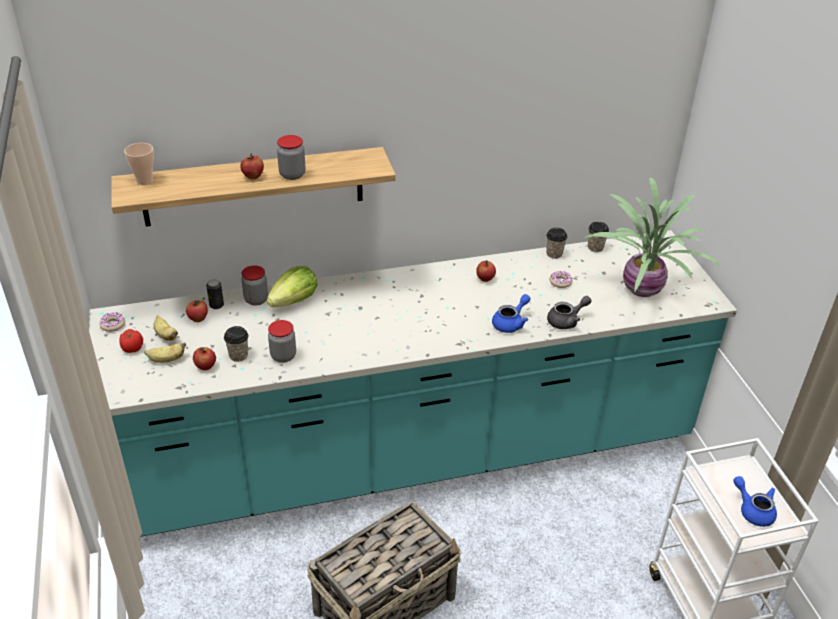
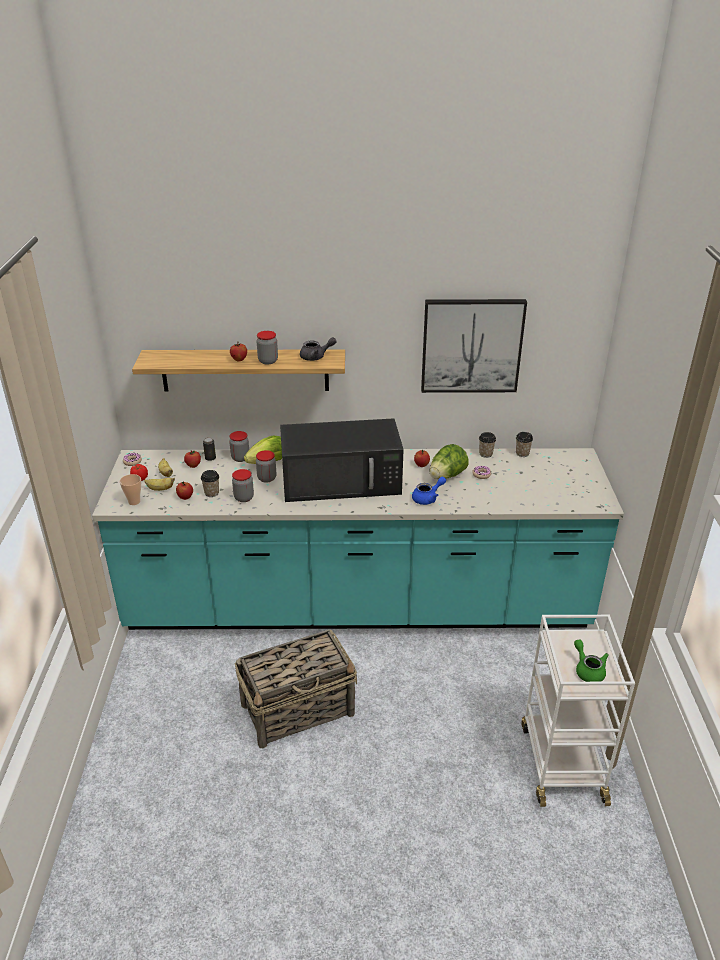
camera: 15 degrees right, 5 degrees down
(144, 181) = (162, 355): cup -> cup (134, 502)
(302, 324) = (267, 478): none -> jar
(399, 314) = (343, 481): none -> black microwave
(521, 290) = (447, 476): none -> lettuce
(536, 126) = (471, 345): none -> picture
(566, 321) = (474, 503): grey teapot -> grey teapot (316, 357)
(640, 290) = (546, 488): potted plant -> none
(753, 510) = (588, 670): blue teapot -> green teapot

